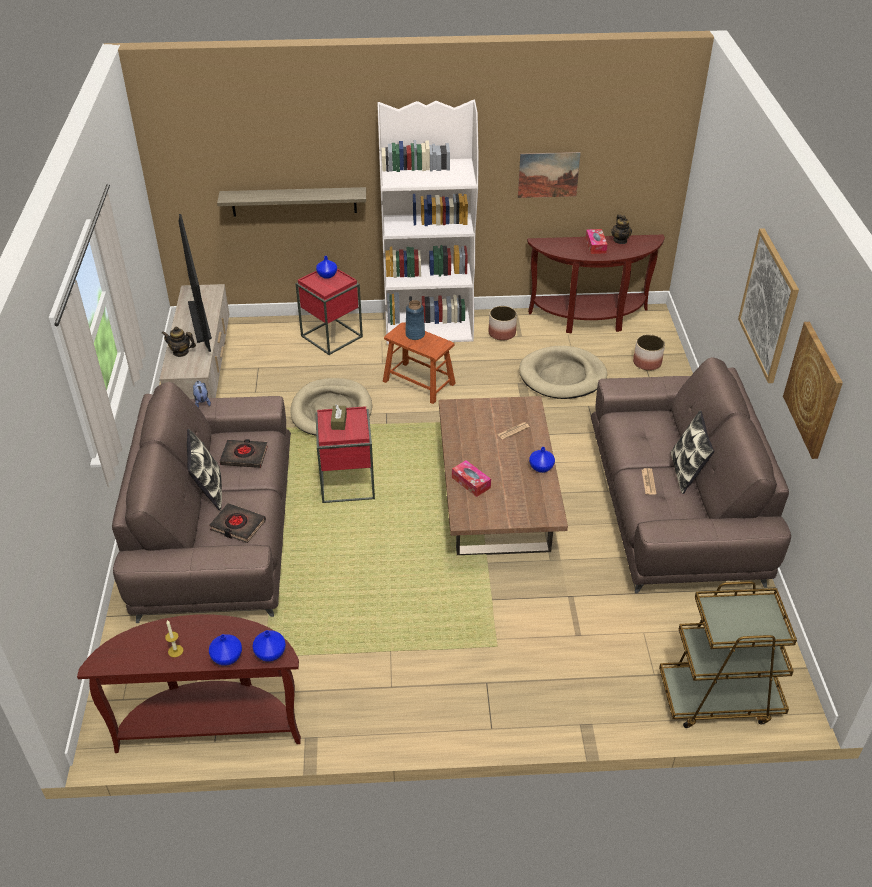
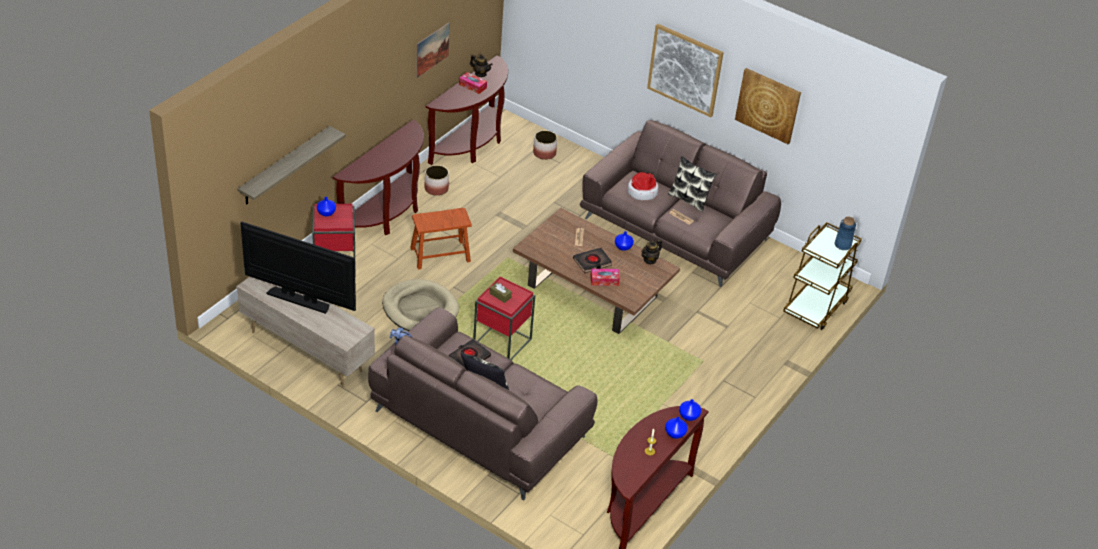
camera: 55 degrees left, 0 degrees up
(181, 352) = (327, 326): teapot -> teapot (650, 260)
(237, 526) = (534, 393): black book -> black book (592, 262)
(415, 335) = (434, 218): blue vase -> blue vase (843, 245)
(429, 328) = (386, 215): white bookcase -> brown console table
(562, 376) = (513, 193): beige dog bed -> none
(645, 433) = (642, 192): none -> hat

